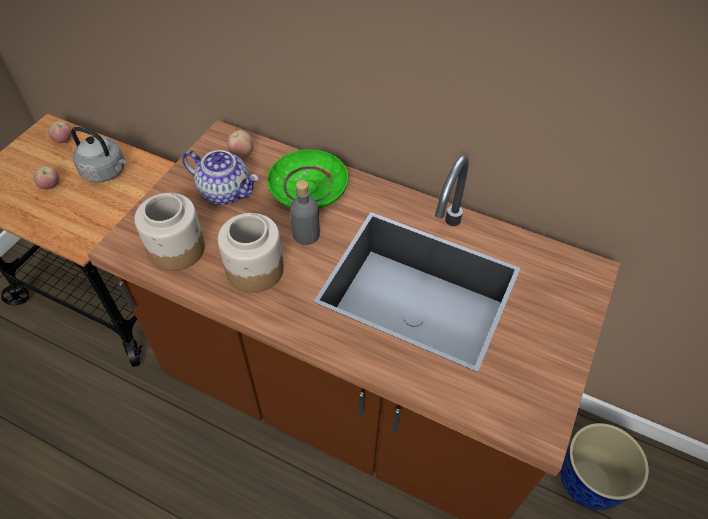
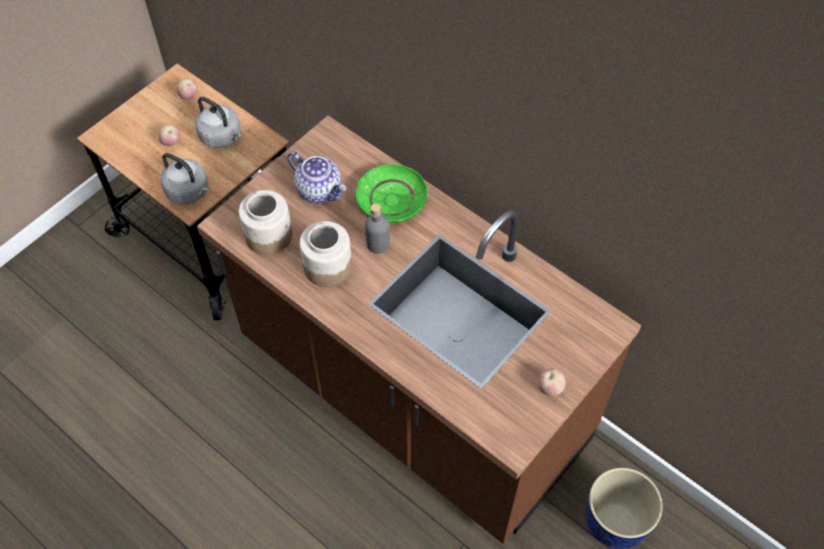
camera: 15 degrees right, 5 degrees up
(78, 231) = (189, 192): none -> grey kettle
(242, 154) = (342, 155): apple -> apple (550, 388)

